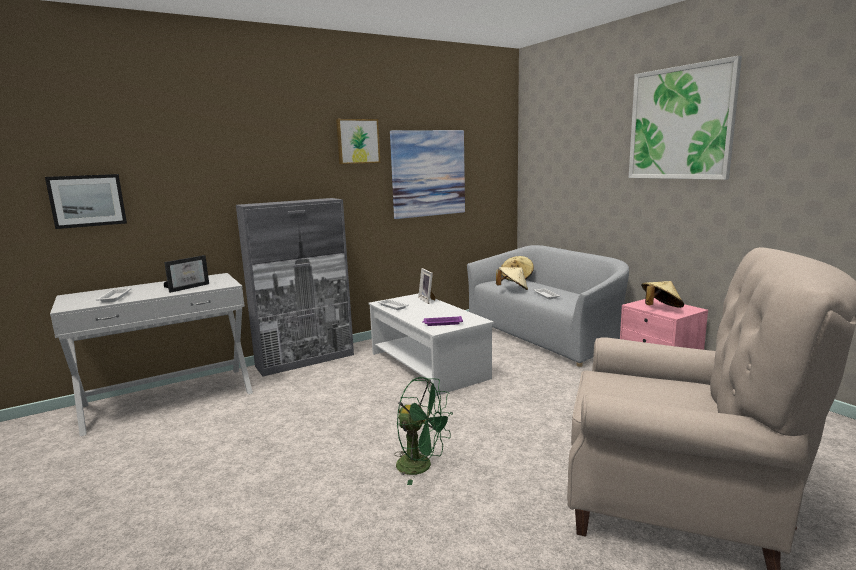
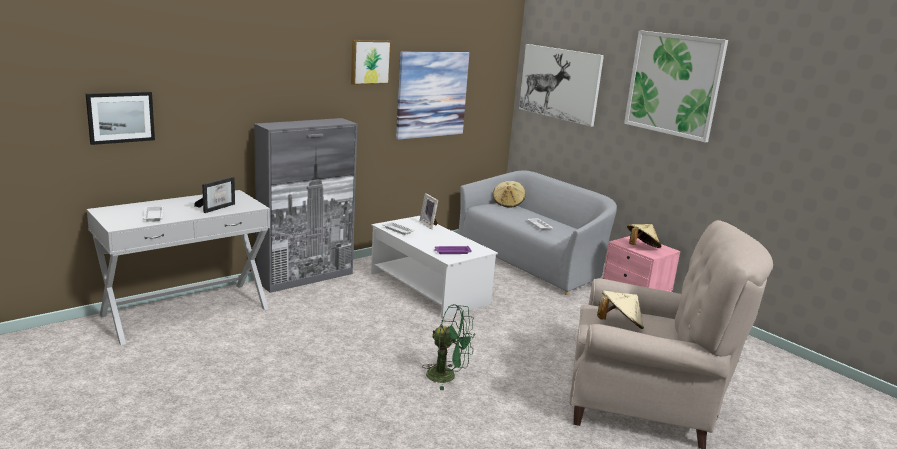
camera: 10 degrees left, 5 degrees up
(513, 289) = (507, 217): beige hat -> beige hat (619, 325)
(558, 152) = (559, 83): none -> picture

